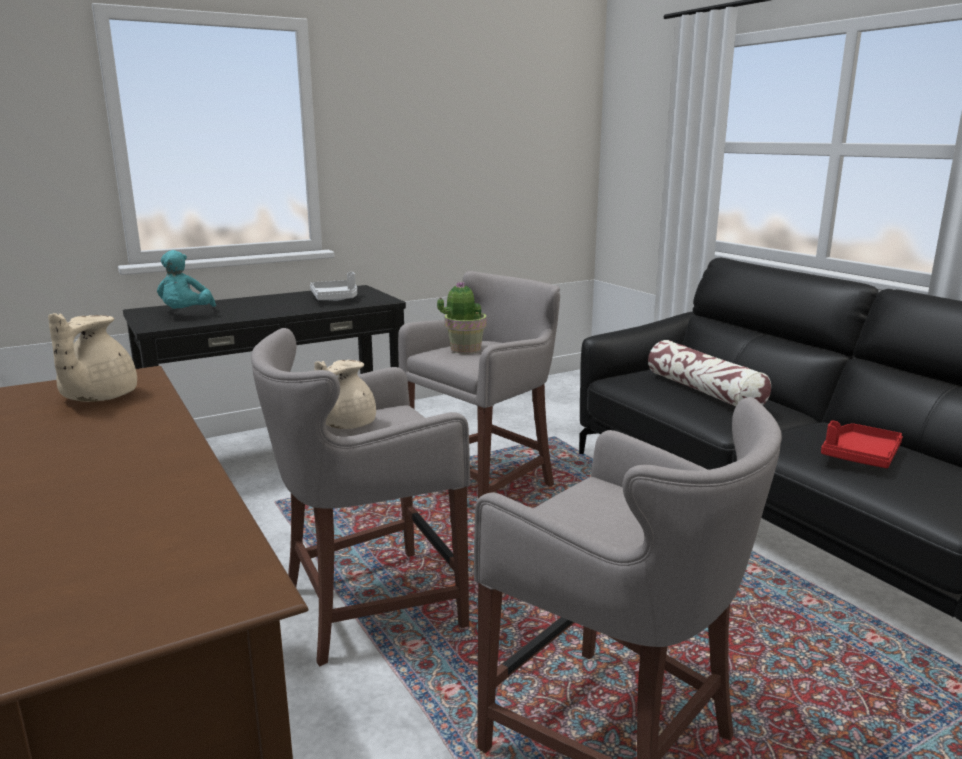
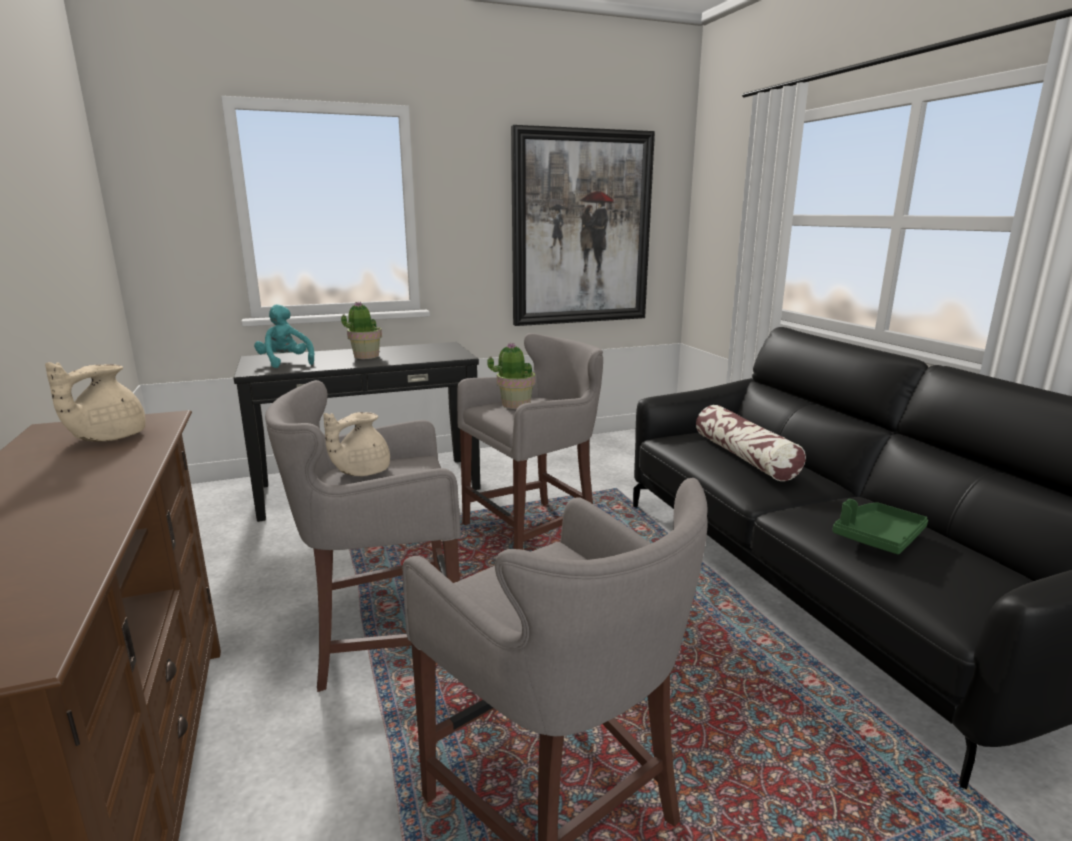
camera: 10 degrees right, 0 degrees up
(186, 314) = (285, 363): turquoise plush toy -> turquoise plush toy turned 135 degrees clockwise
(275, 304) = (365, 356): none -> potted plant
(335, 298) = (420, 353): grey tray -> none
(492, 157) = (581, 229): none -> picture
(860, 455) = (877, 537): red tray -> green tray

